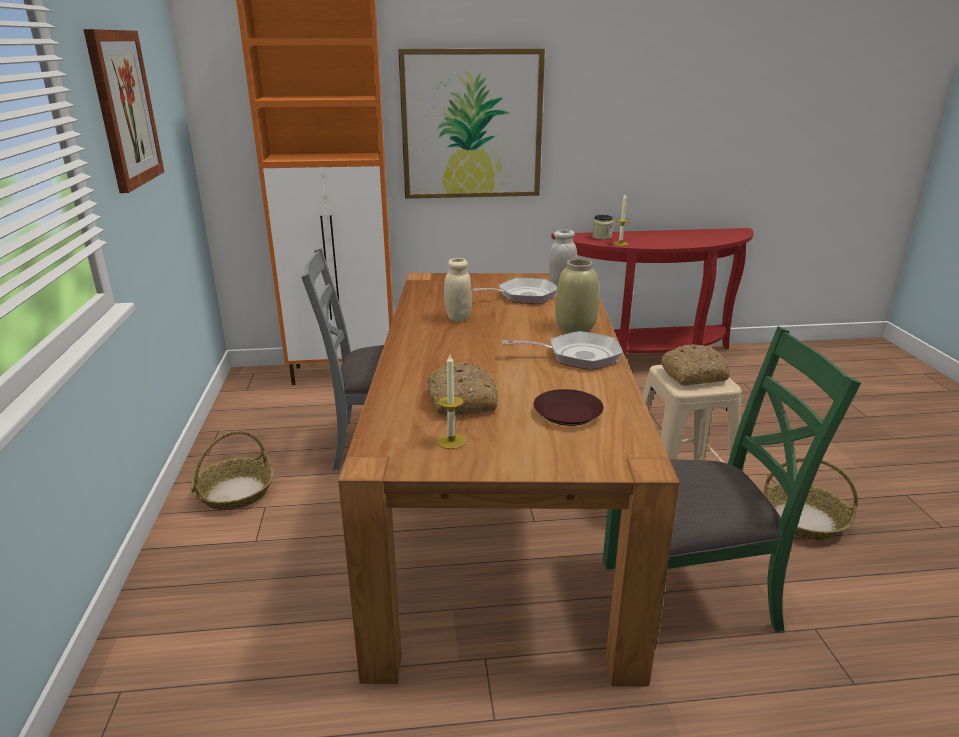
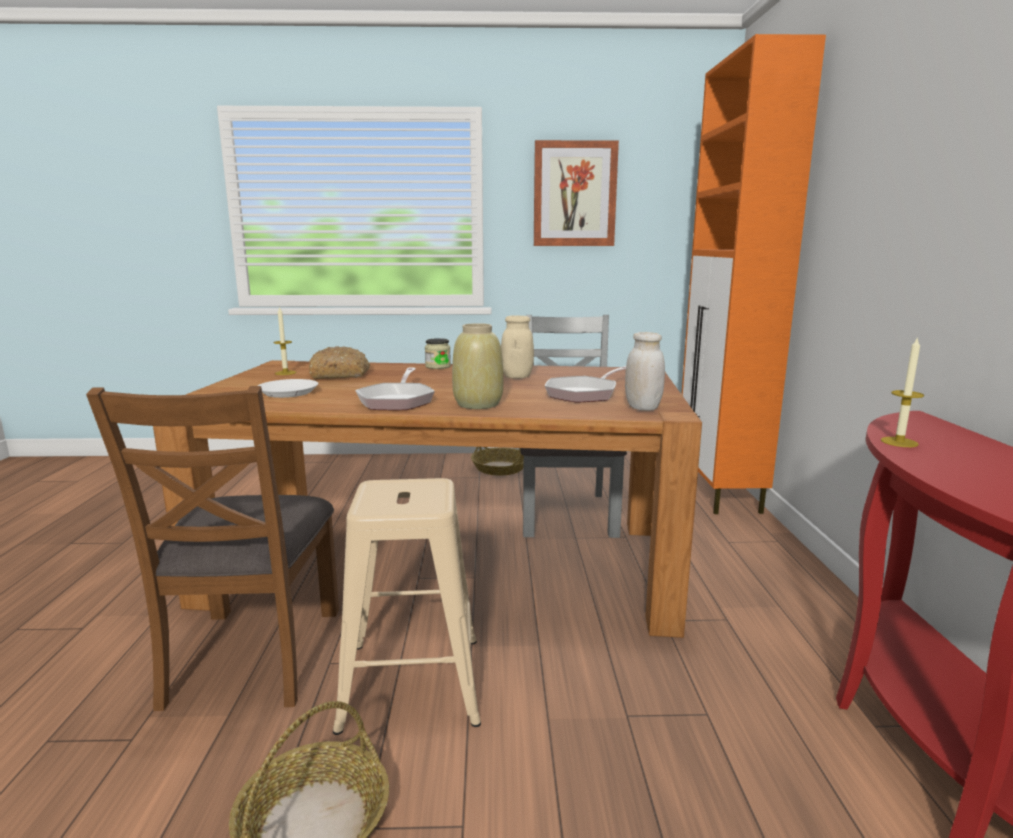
camera: 95 degrees right, 10 degrees down
(472, 125) = (872, 215): picture -> none
(522, 296) = (585, 393): frying pan -> frying pan turned 60 degrees clockwise
(567, 413) = (287, 392): brown plate -> white plate
(602, 237) = (938, 435): jar -> jar (438, 366)
(691, 595) = (253, 655): green chair -> brown chair
(694, 375) = (408, 495): bread -> none

